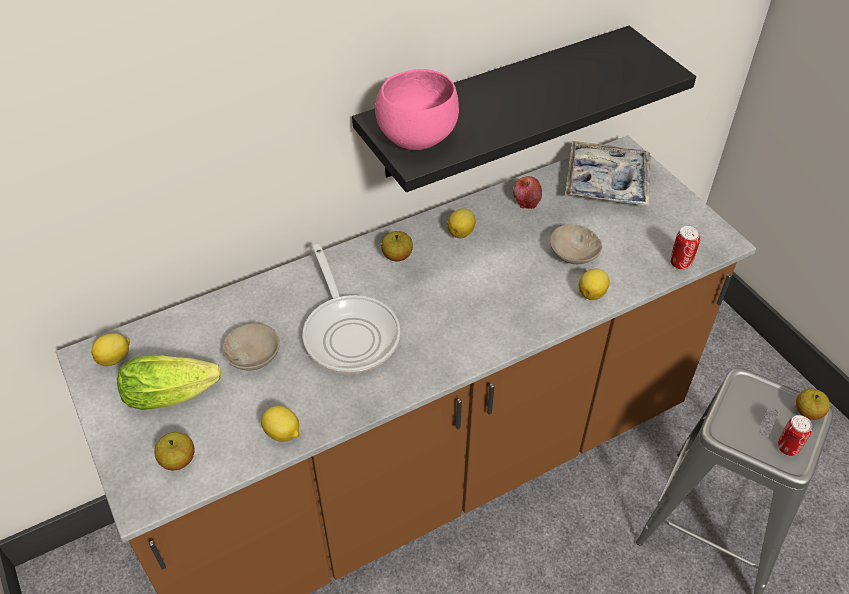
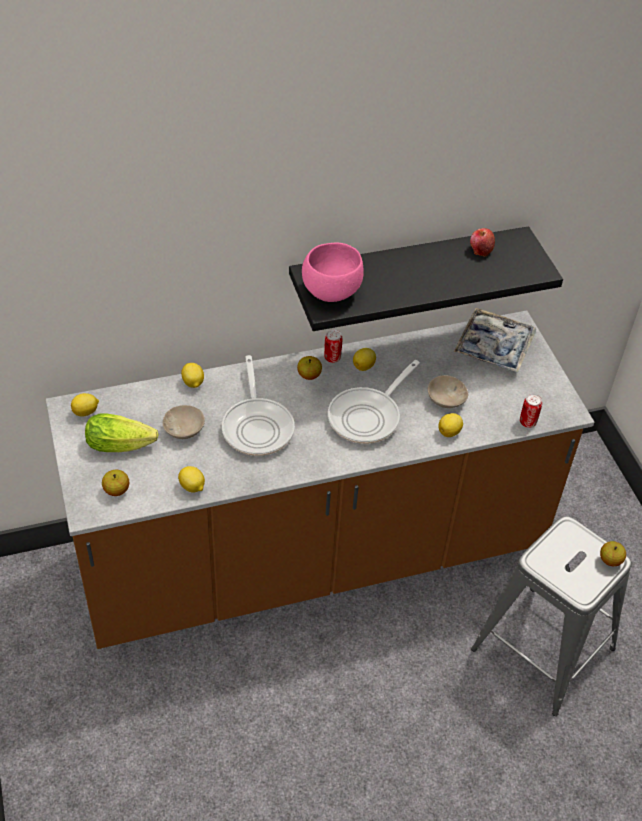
camera: 10 degrees right, 0 degrees up
(251, 293) = (193, 383): none -> lemon
(486, 293) = (368, 416): none -> frying pan
(526, 202) = (423, 351): apple -> apple (480, 250)
(787, 447) = (583, 583): can -> can (332, 358)

